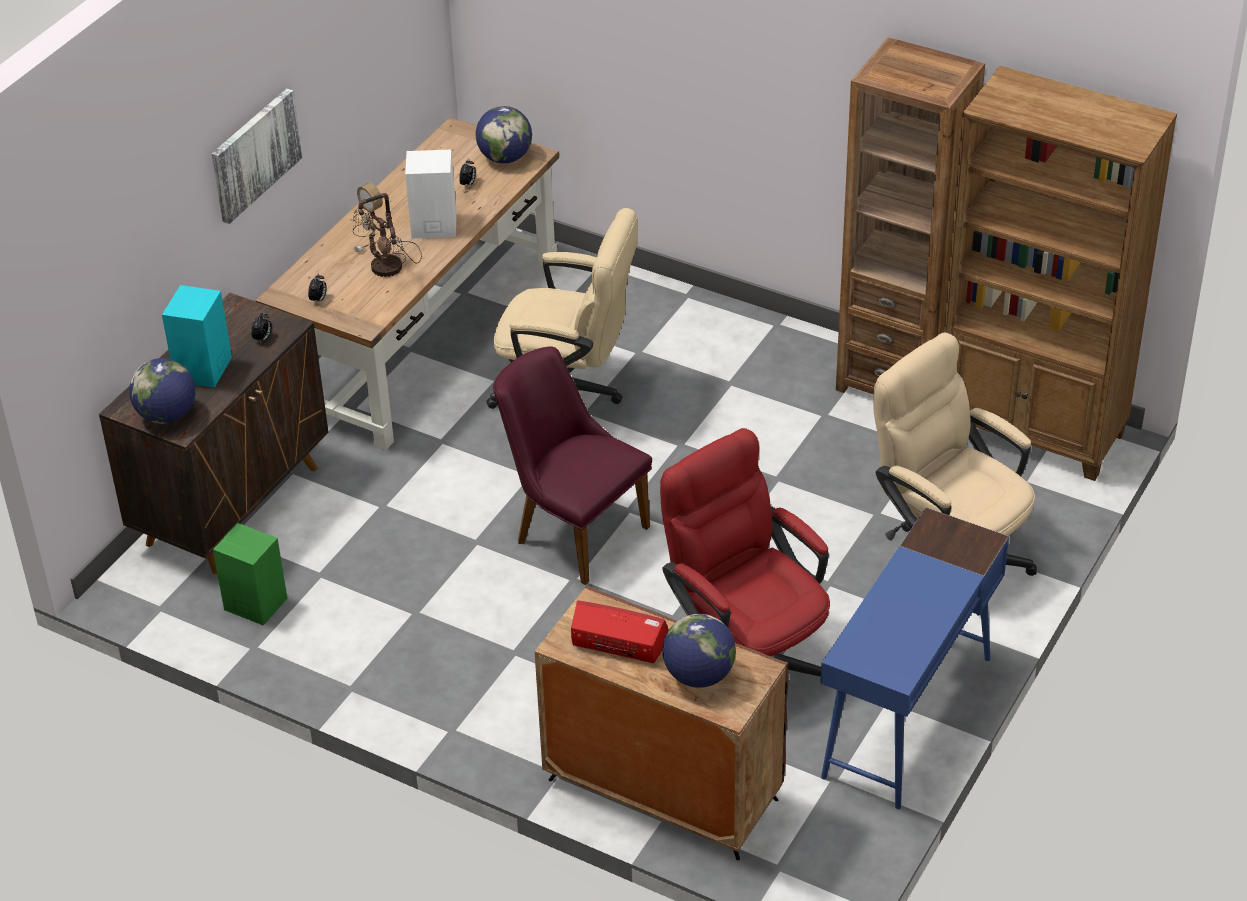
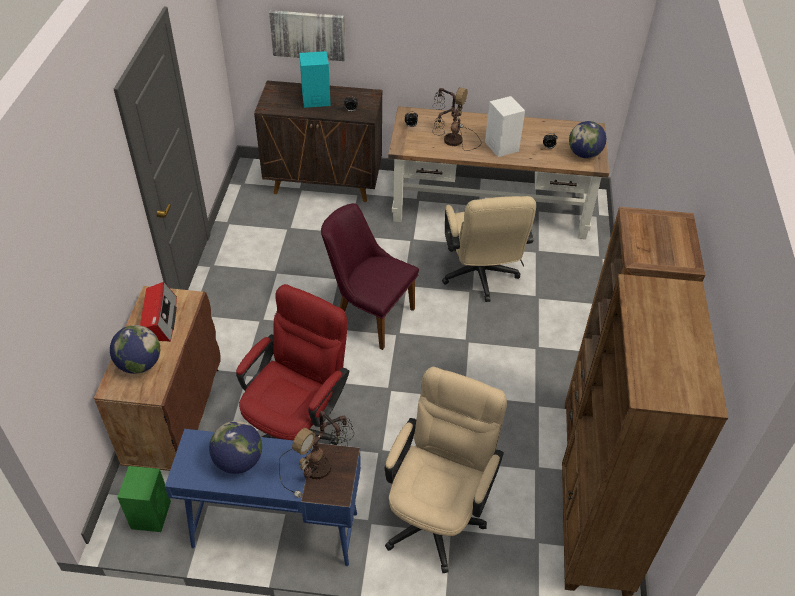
camera: 65 degrees right, 5 degrees up
(167, 415) = (275, 100): globe -> globe (238, 461)
(254, 154) = (426, 30): picture -> picture (308, 34)
(254, 603) = (258, 213): green speaker -> green speaker (151, 514)
(572, 530) = (368, 314): purple chair -> purple chair turned 75 degrees counterclockwise
(941, 548) = (320, 467): none -> table lamp

